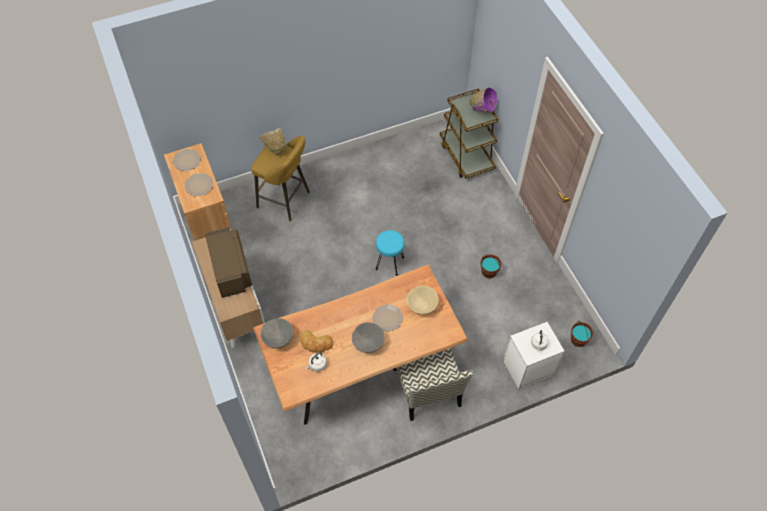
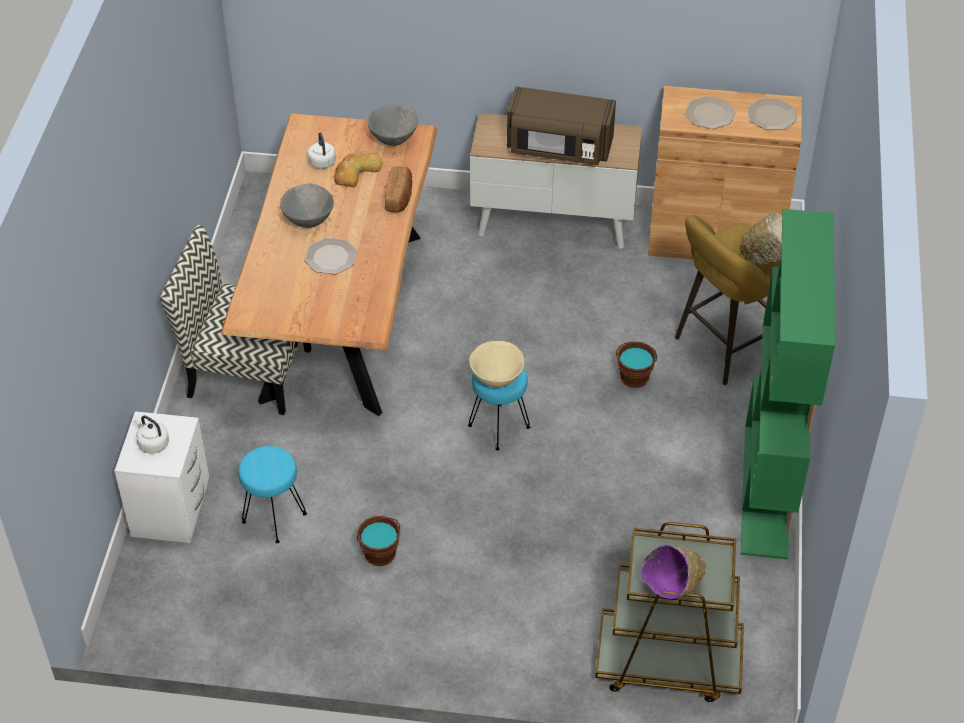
camera: 120 degrees right, 10 degrees down
(323, 311) = (399, 197): none -> bread
(361, 156) = (767, 491): none -> green bookcase
(422, 307) = (316, 302): beige bowl -> beige bowl (497, 379)
(501, 323) = (274, 517): none -> turquoise stool
(578, 340) = (156, 607): brown bucket -> brown bucket (634, 377)

